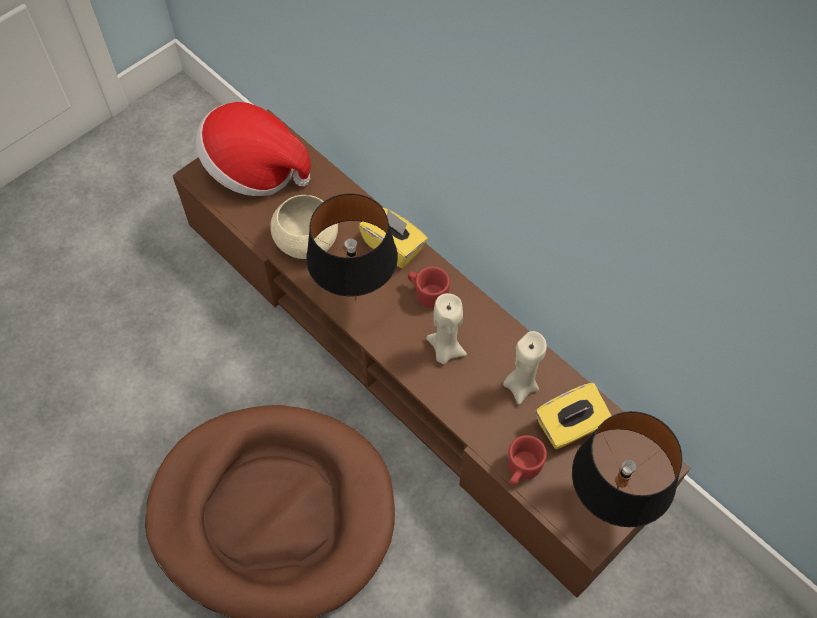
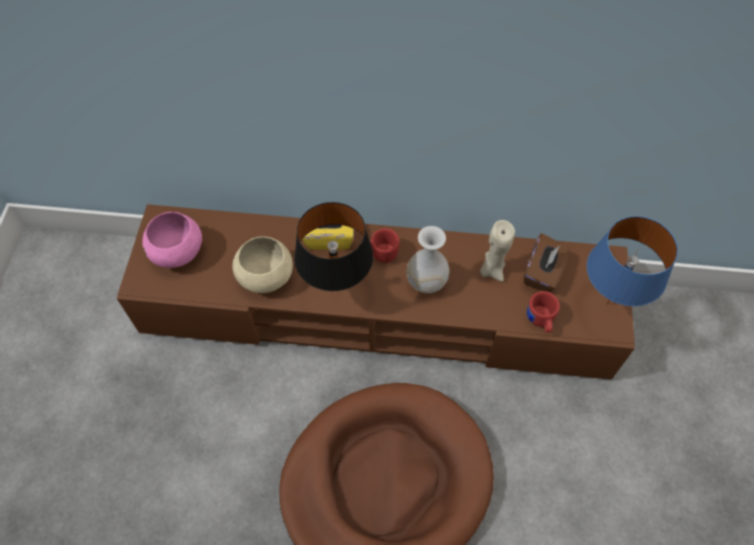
camera: 40 degrees left, 0 degrees up
(254, 169) = (178, 252): hat -> pink bowl
(445, 350) = (426, 281): beige candle -> white vase
(570, 426) = (542, 273): yellow tissue box -> brown tissue box
(607, 506) = (606, 303): black table lamp -> blue table lamp

